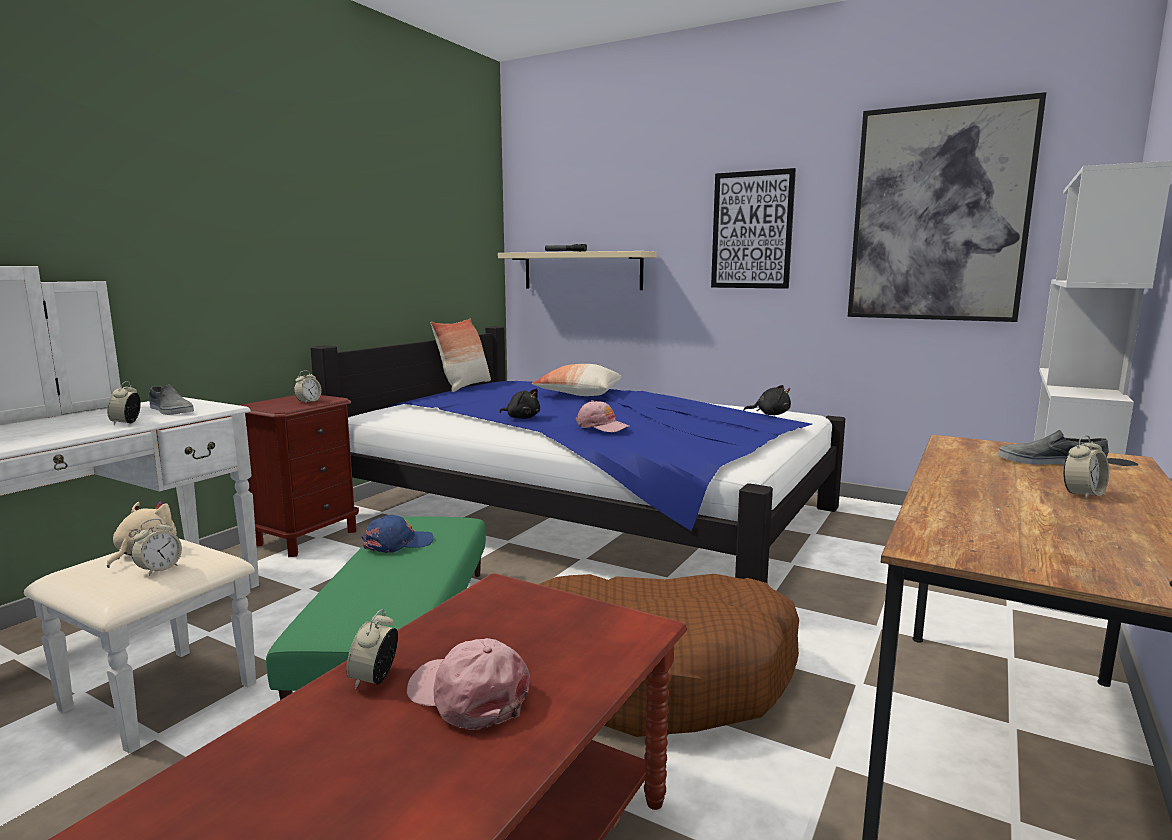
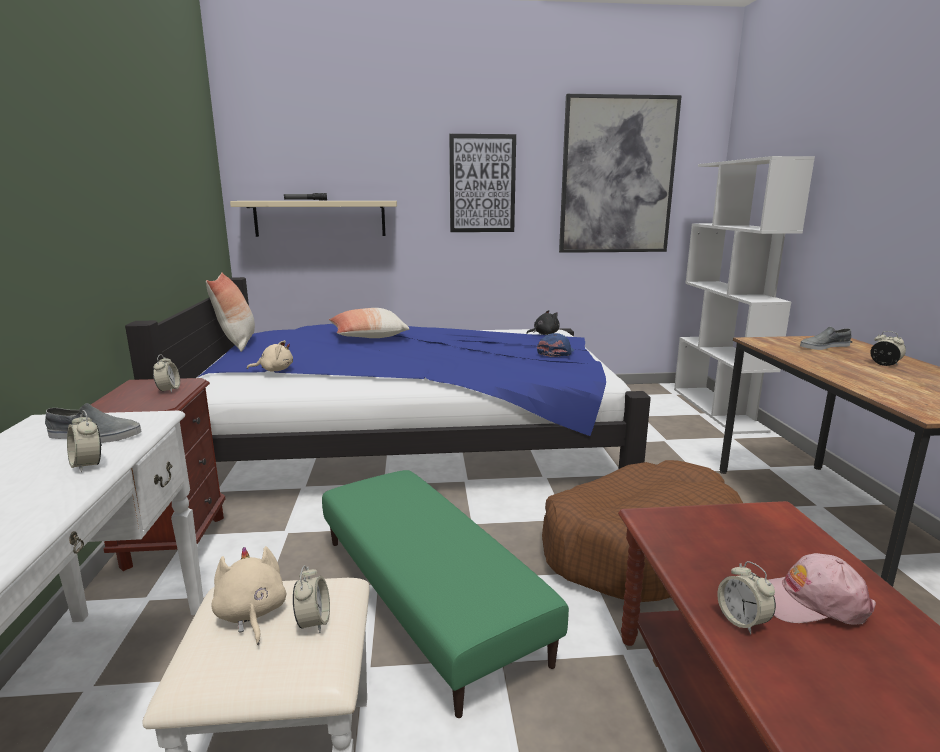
camera: 35 degrees left, 5 degrees up
(398, 543) = (387, 513): blue cap -> blue cap (556, 352)
(442, 407) = (274, 370): none -> beige plush toy
(522, 418) = (376, 368): black plush toy -> none
(602, 427) = (466, 365): pink cap -> none
(1082, 495) = (884, 364): alarm clock -> alarm clock turned 60 degrees counterclockwise

